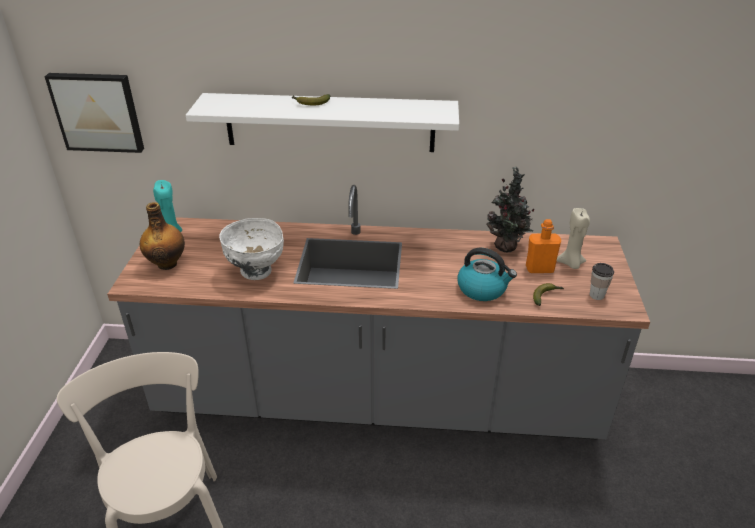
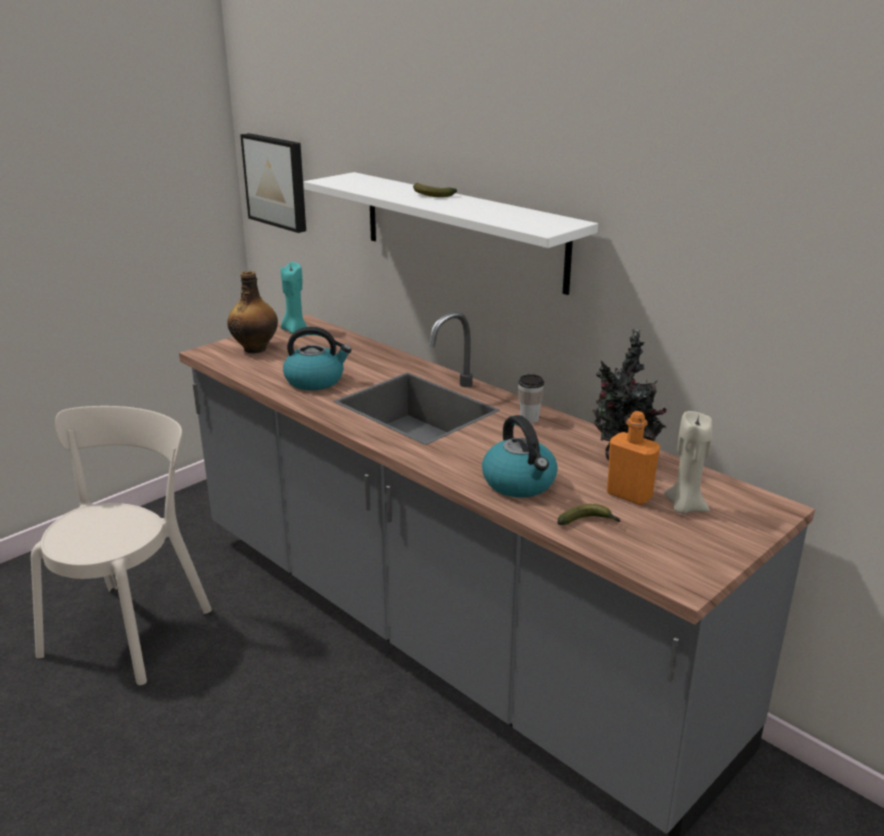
camera: 40 degrees right, 10 degrees down
(256, 272) = (315, 380): white bowl -> kettle
(596, 295) = (664, 551): cup -> cup (529, 418)

